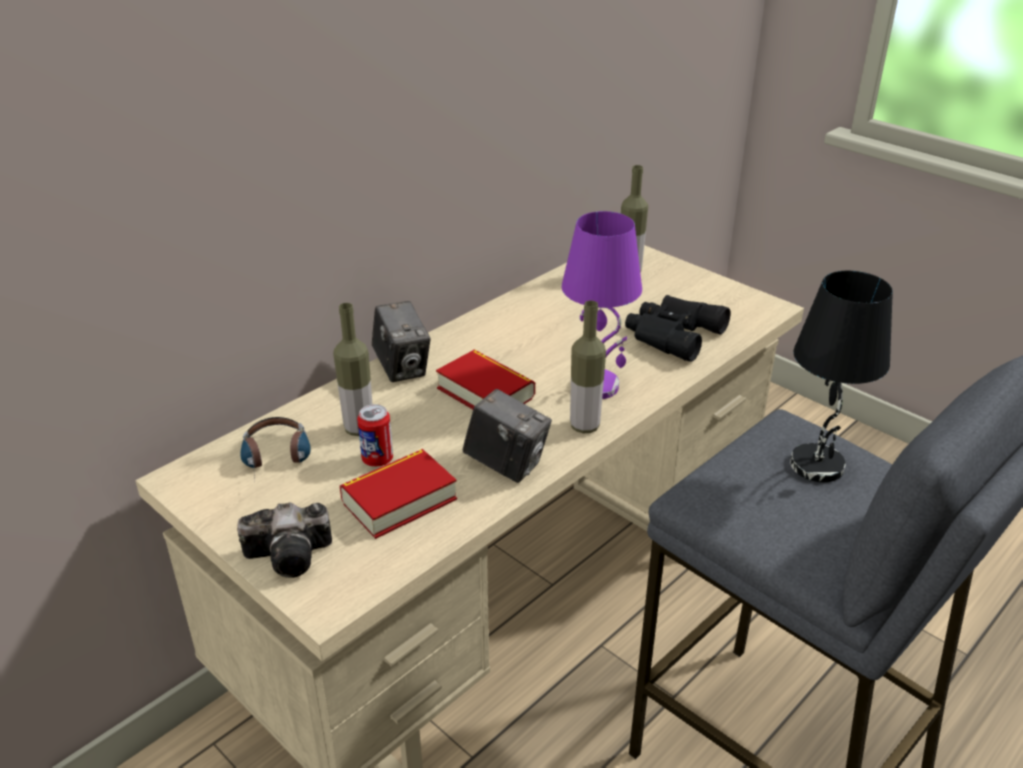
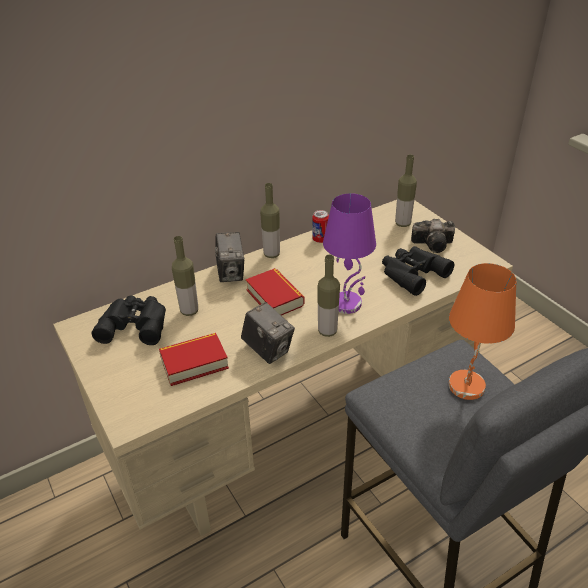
camera: 15 degrees right, 5 degrees up
(277, 459) = (135, 324): headphones -> black binoculars
(293, 555) = (120, 388): camera -> camera (434, 244)
(377, 459) = (192, 333): can -> can (320, 239)
(454, 334) = (271, 254): none -> bottle
(818, 466) = (467, 387): black table lamp -> orange table lamp

